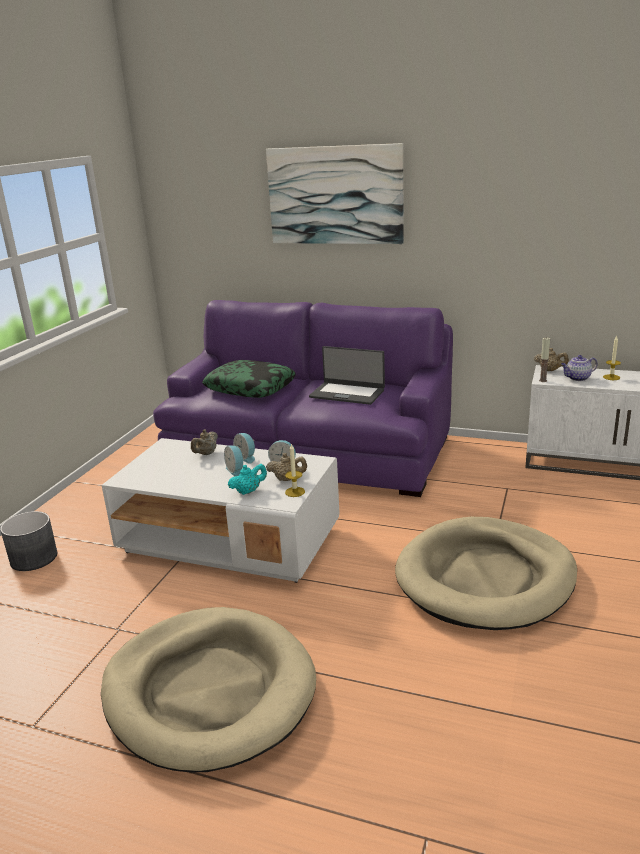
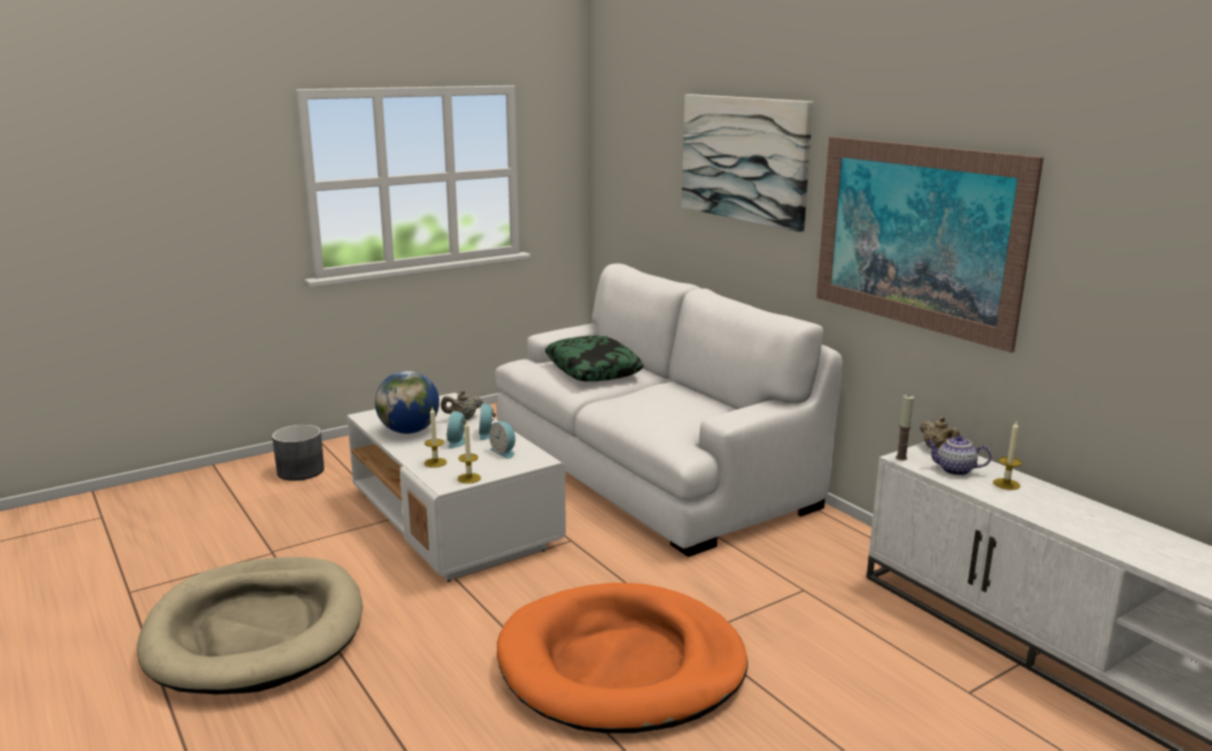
camera: 35 degrees right, 5 degrees down
(182, 477) = (409, 431): none -> globe
(248, 491) = (435, 462): turquoise teapot -> candle
(287, 479) = (484, 465): beige teapot -> none
(307, 452) = (648, 467): purple sofa -> white sofa
(347, 393) = (671, 403): laptop -> none
(485, 578) = (621, 665): beige dog bed -> orange dog bed
(507, 231) = (916, 236): none -> picture

